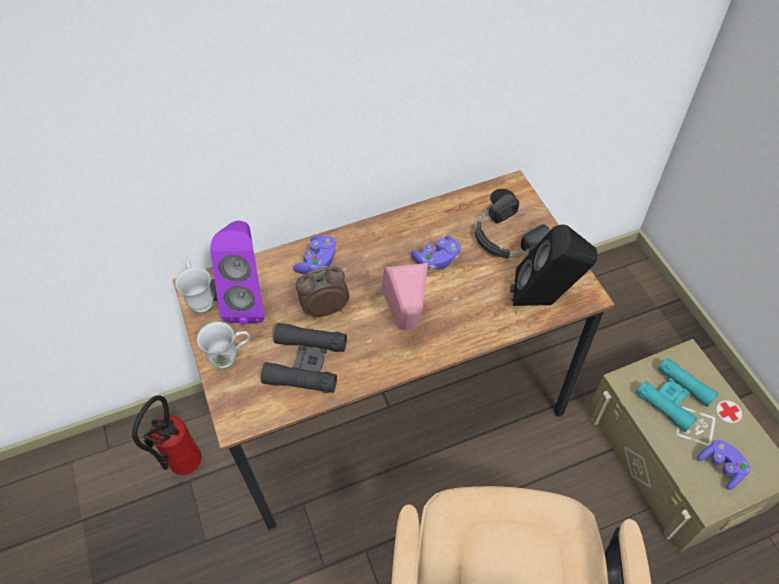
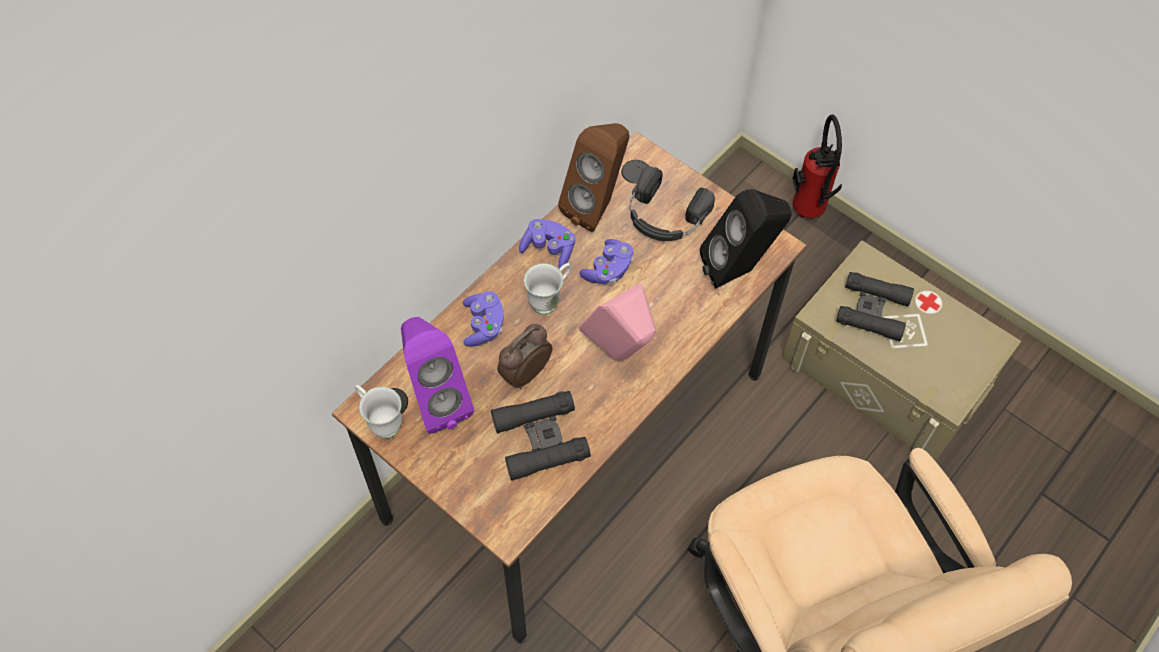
camera: 30 degrees left, 5 degrees up
(182, 467) = (379, 626): fire extinguisher -> fire extinguisher (806, 214)
(231, 357) = (457, 469): white mug -> white mug (549, 300)
(456, 211) = (597, 206): none -> brown speaker
(674, 397) = (872, 310): turquoise binoculars -> black binoculars
(721, 467) = (946, 361): purple game controller -> purple game controller (549, 249)

